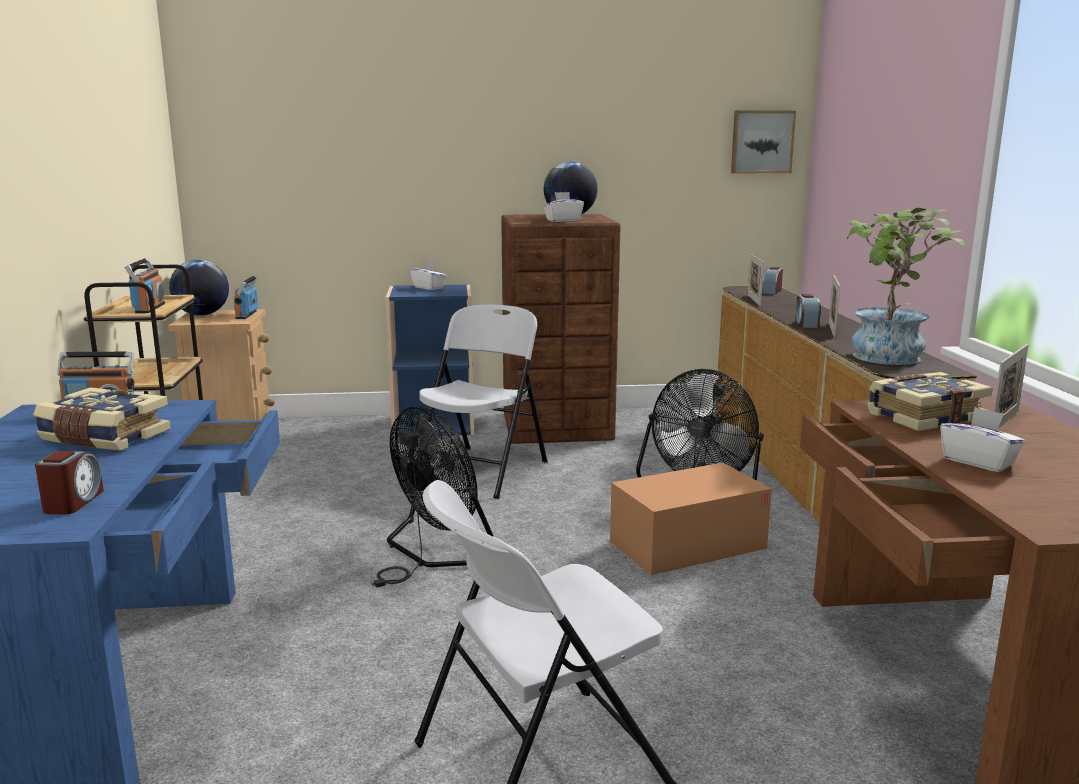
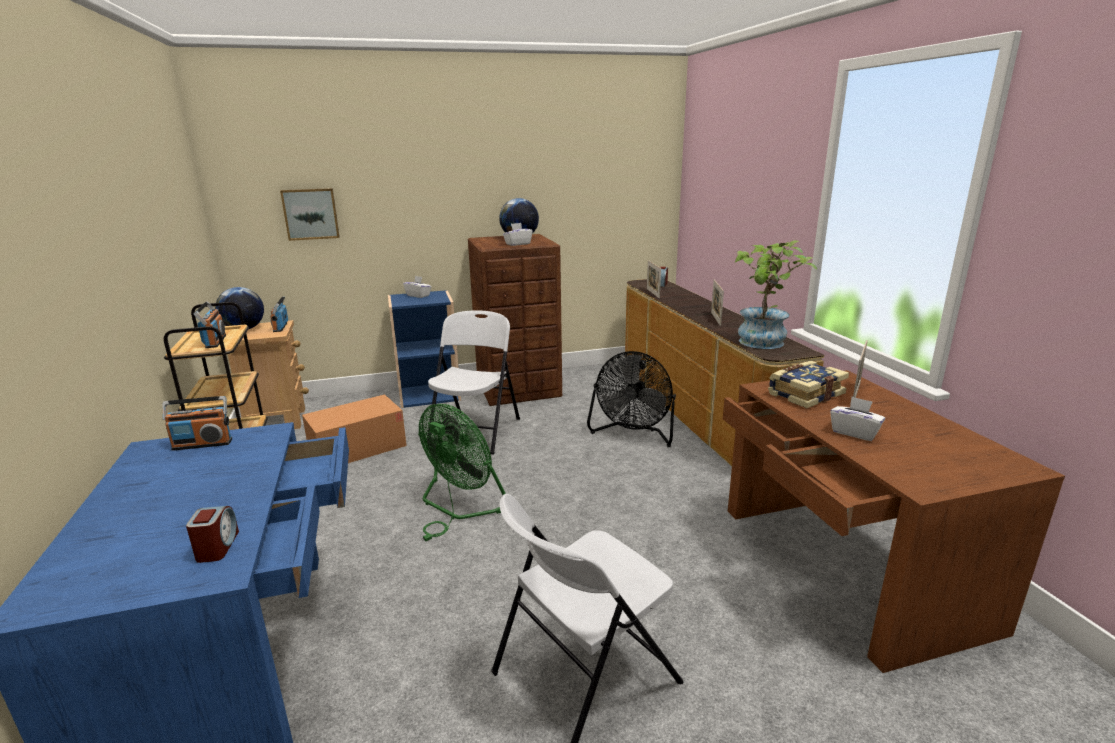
camera: 10 degrees left, 5 degrees up
(103, 438) = (216, 472): book -> none
(425, 552) = (453, 505): black fan -> green fan
(688, 544) = (635, 479): cardboard box -> cardboard box (357, 448)
(761, 142) = (648, 177): picture -> picture (311, 214)
(806, 324) = (696, 314): alarm clock -> none

